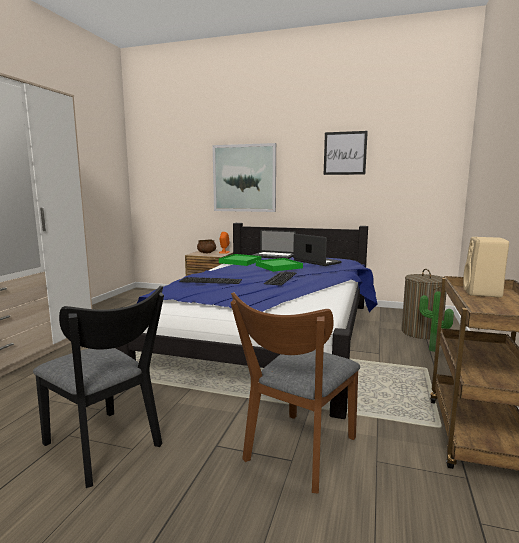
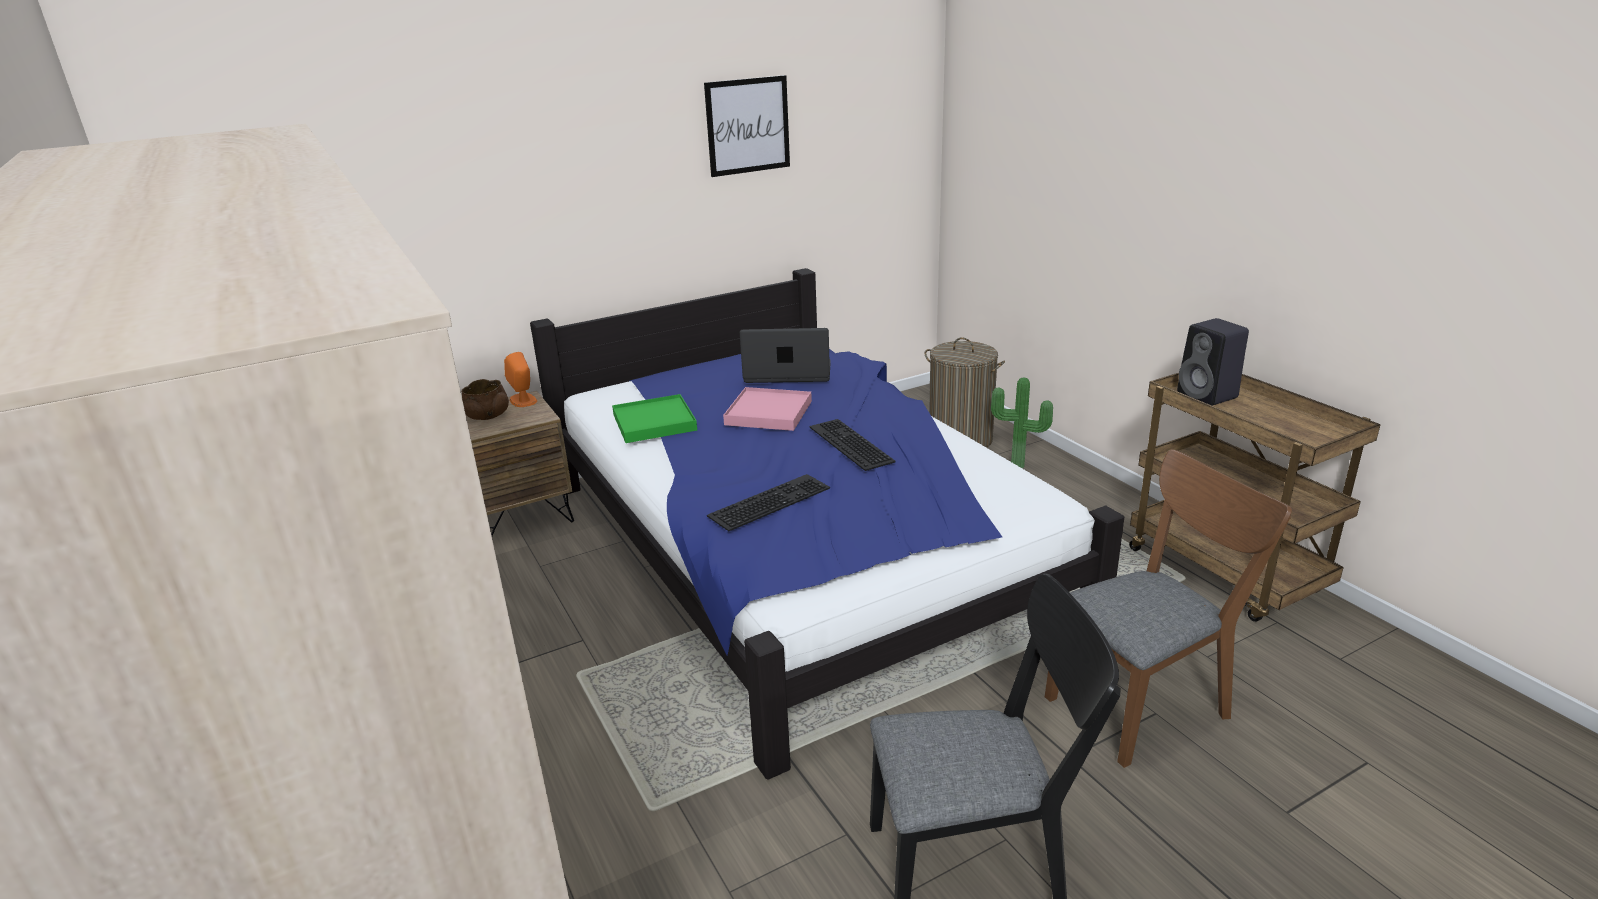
camera: 45 degrees left, 15 degrees up
(244, 178) = (530, 209): picture -> none
(273, 256) = (668, 381): laptop -> none
(278, 267) = (768, 413): green tray -> pink tray
(297, 453) = (1146, 701): brown chair -> brown chair turned 105 degrees counterclockwise
(482, 293) = (1209, 396): beige speaker -> black speaker

